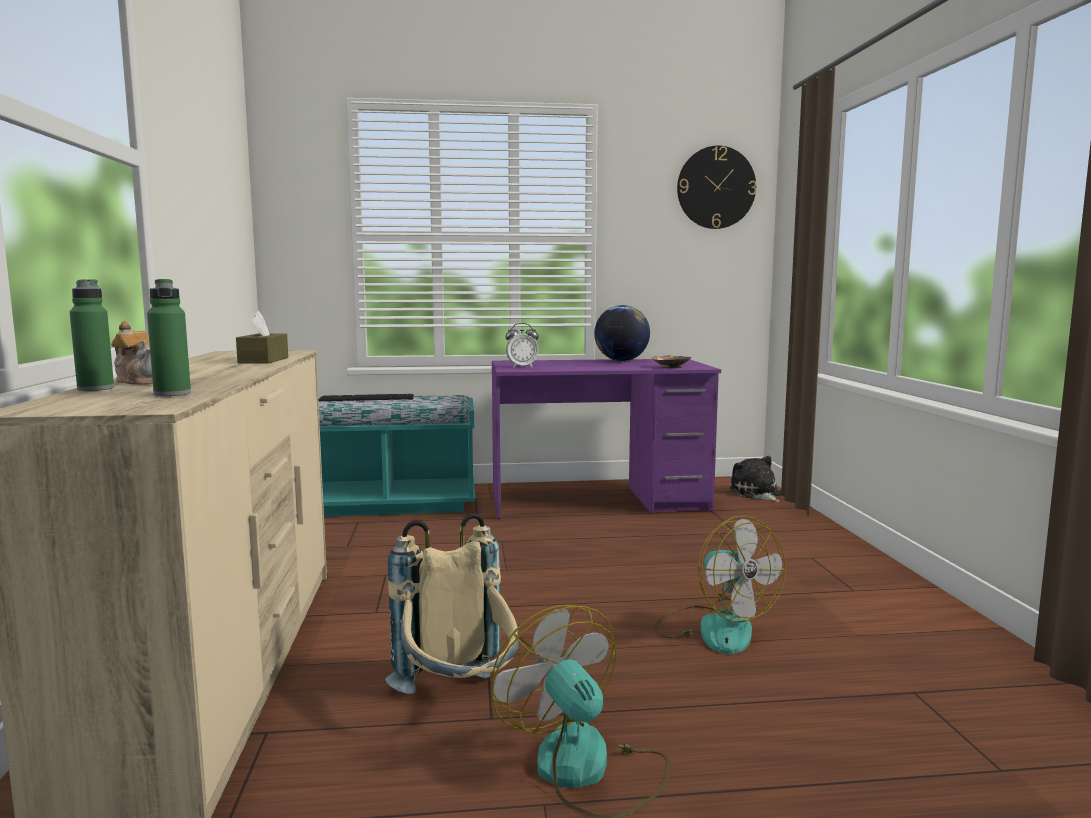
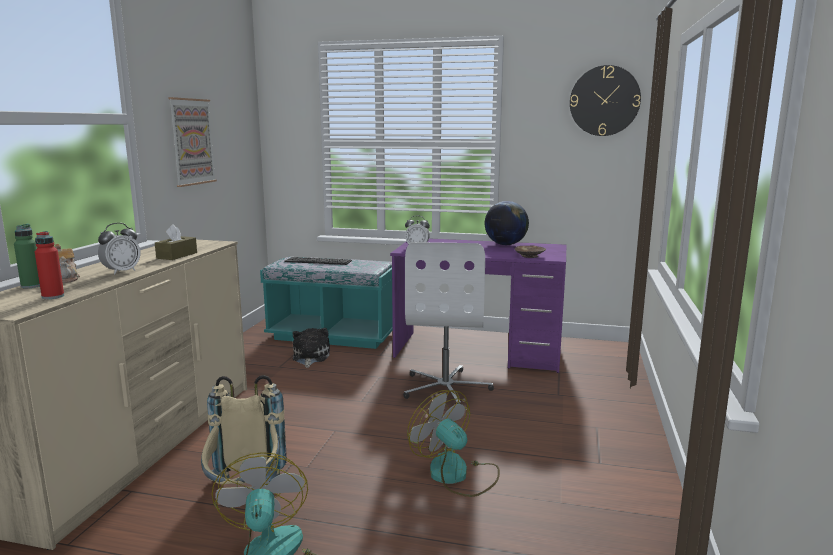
camera: 20 degrees right, 5 degrees up
(172, 394) = (53, 296): green bottle -> red bottle
(197, 215) = (192, 142): none -> picture
(218, 373) = (121, 271): none -> alarm clock
(600, 542) = (446, 388): none -> white office chair
(714, 628) = (456, 475): fan -> fan turned 150 degrees clockwise
(756, 493) = (613, 360): plush toy -> plush toy (310, 357)

